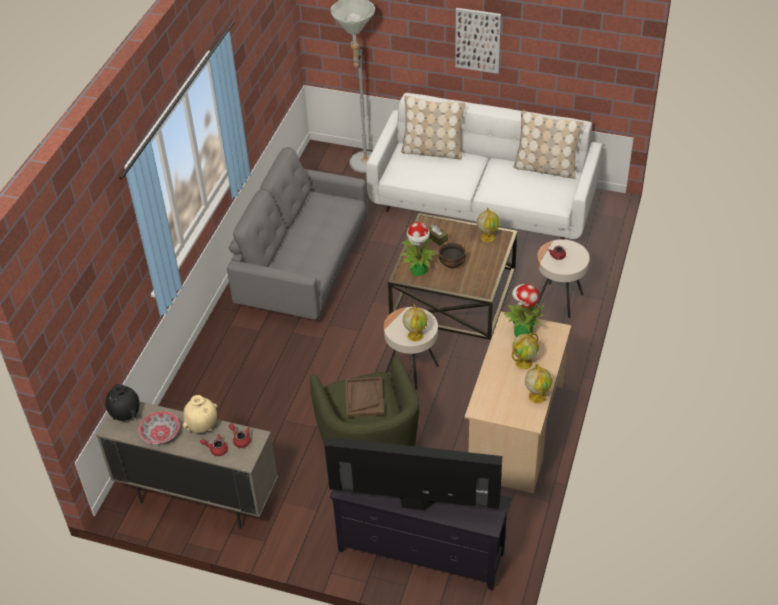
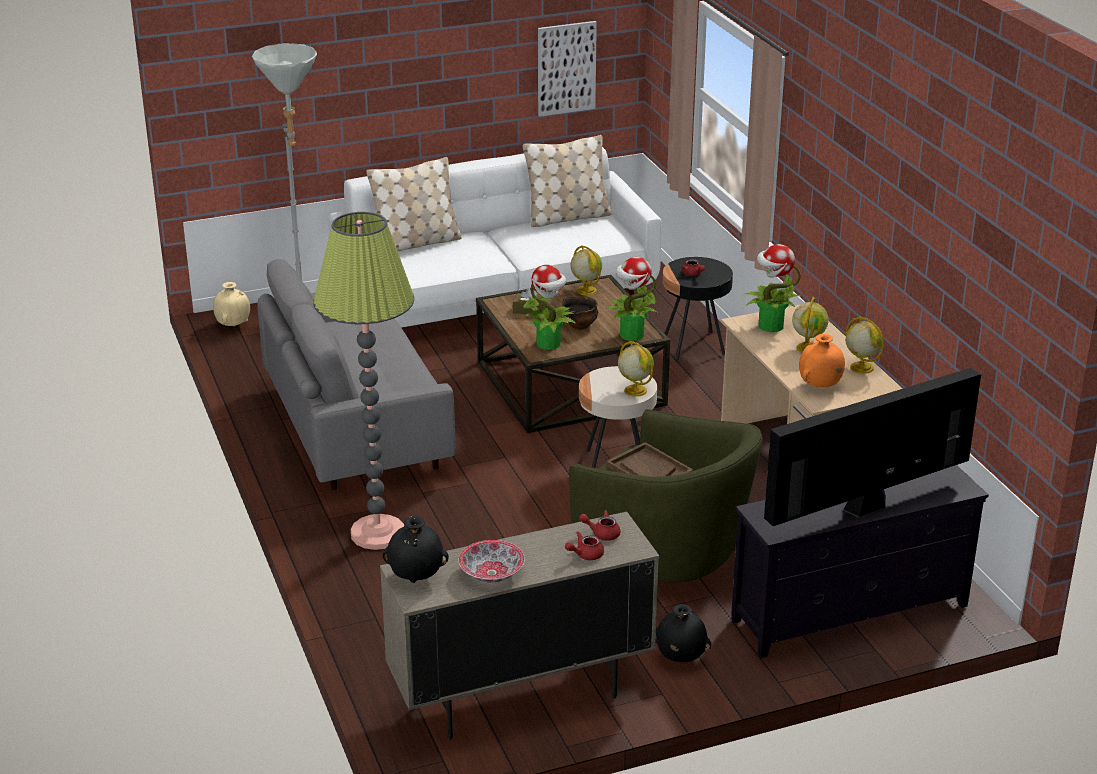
camera: 40 degrees left, 15 degrees down
(203, 426) = (536, 543): beige vase -> beige vase (233, 325)
(242, 349) = (377, 533): none -> floor lamp
(298, 524) = (680, 658): none -> black vase
(472, 287) = (631, 335): none -> potted plant
(478, 40) = (438, 69): picture -> picture (566, 68)
(492, 398) = (819, 386): none -> orange vase
(559, 300) = (694, 345): beige side table -> black side table

